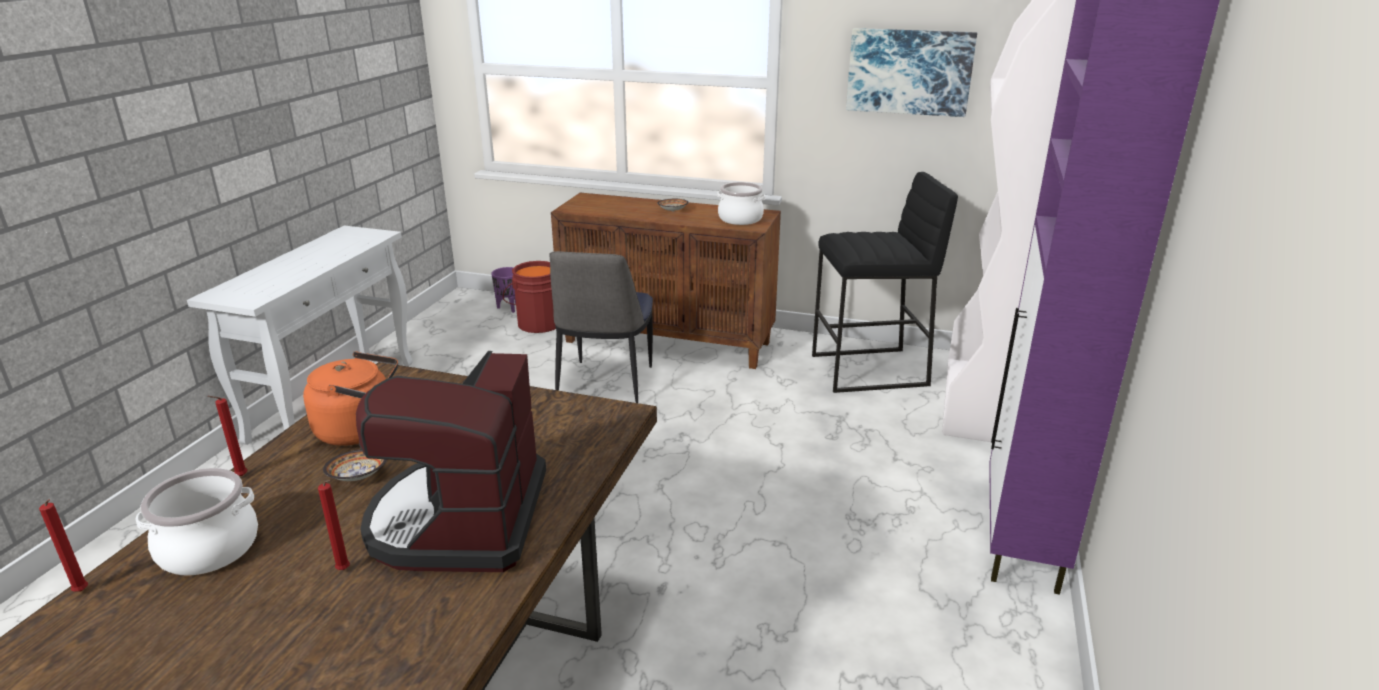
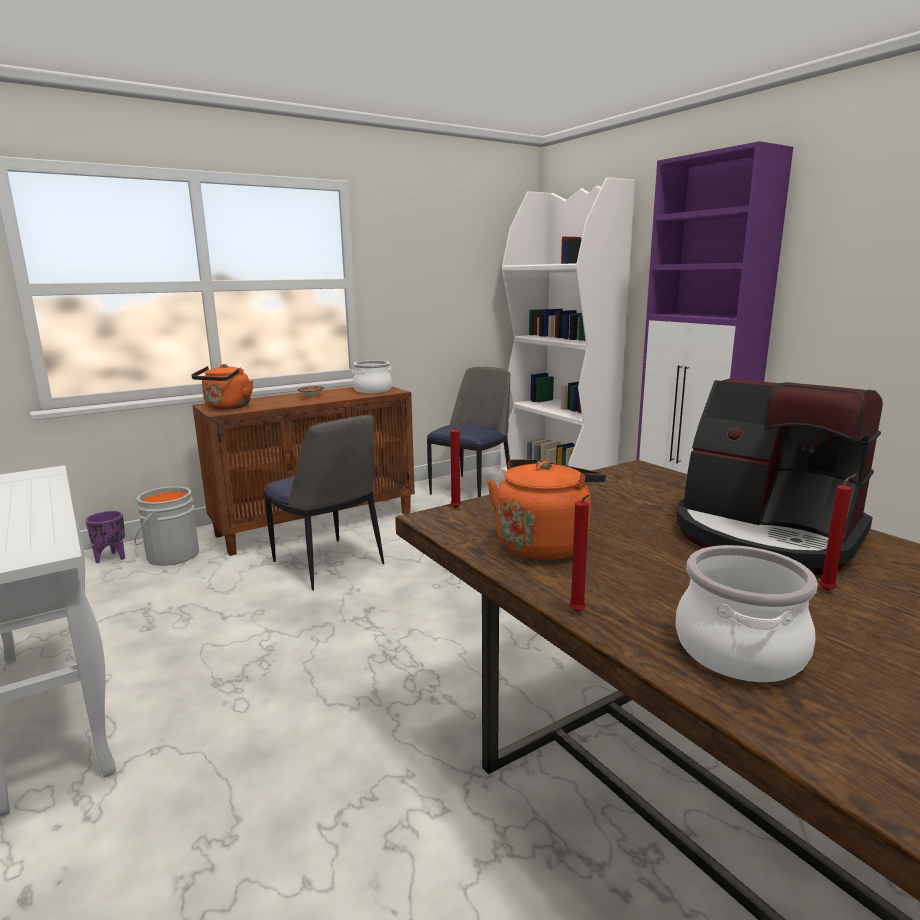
camera: 50 degrees left, 10 degrees down
(82, 592) = (801, 753): red candle -> red candle (457, 508)
(356, 476) = (644, 560): bowl -> none
(538, 323) = (170, 555): red bucket -> grey bucket
(586, 205) = (227, 408): none -> orange kettle
(869, 371) = (472, 489): black stool -> chair
(909, 71) = (442, 268): picture -> none

